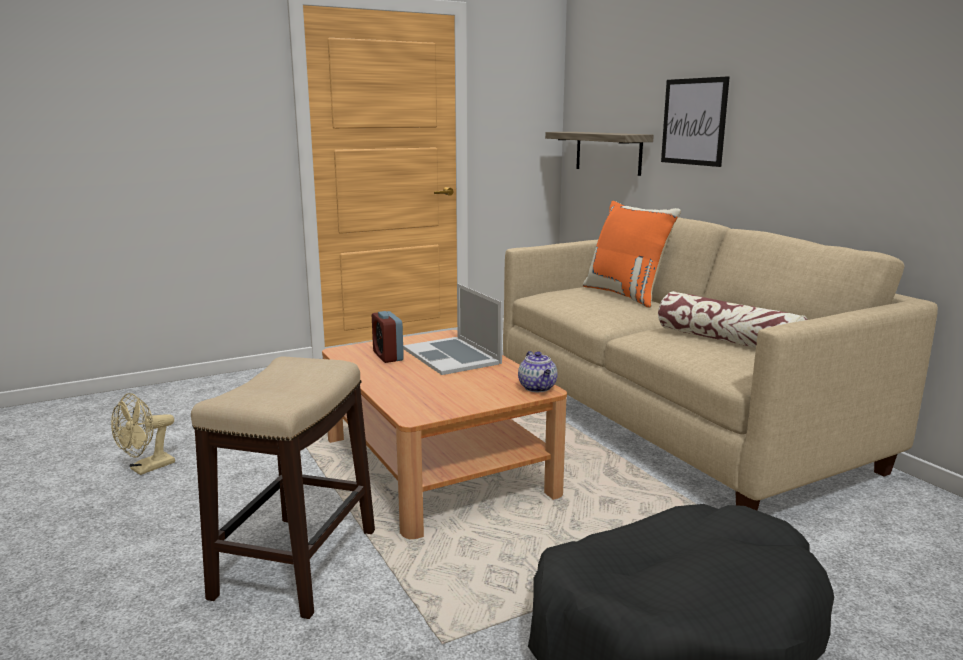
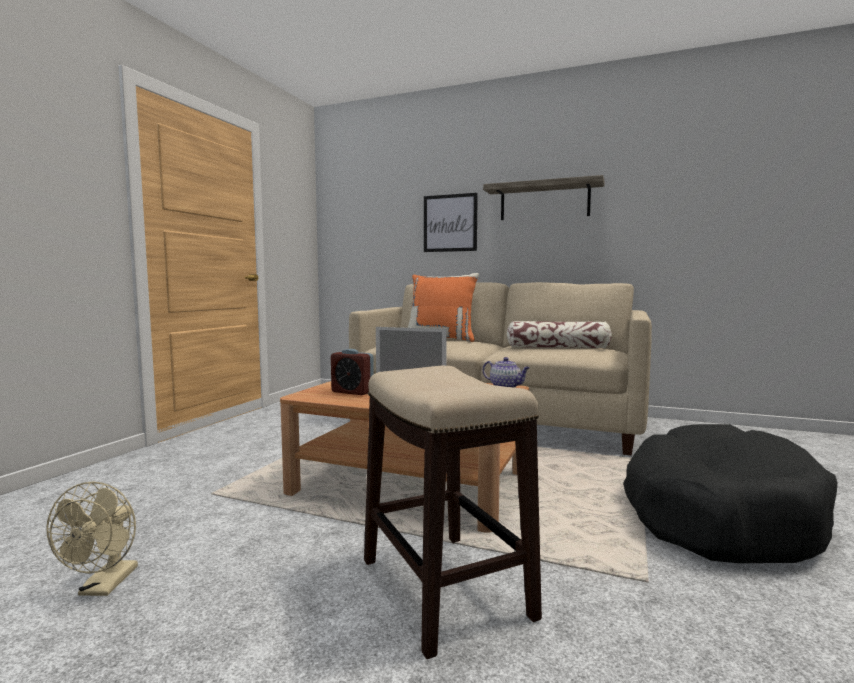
camera: 40 degrees left, 10 degrees down
(608, 152) = (369, 250): shelf -> shelf (544, 201)

